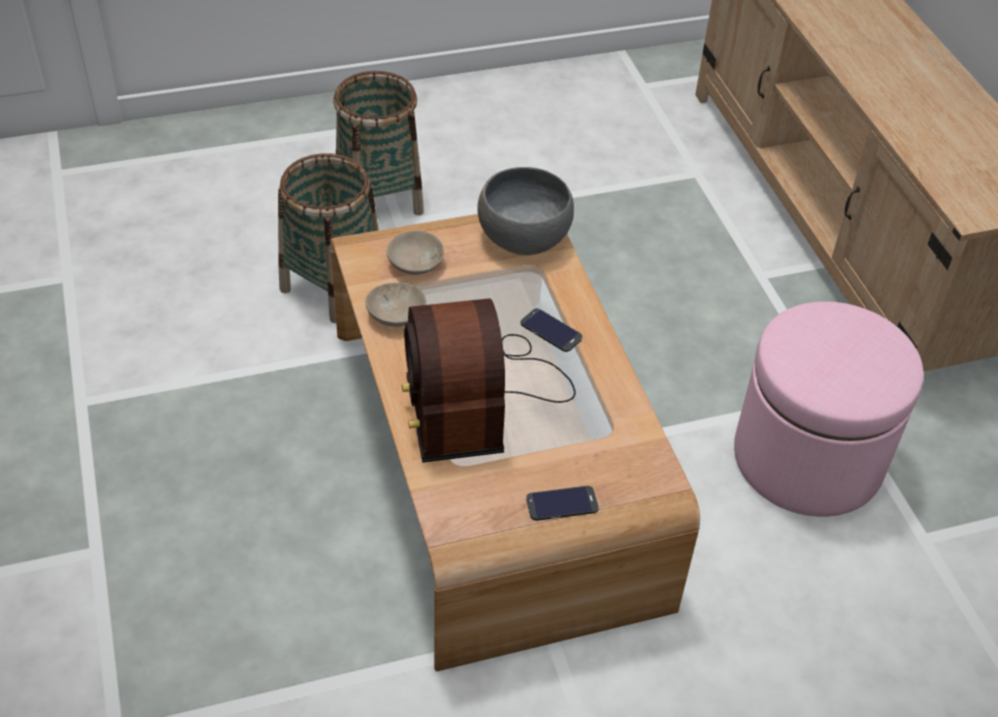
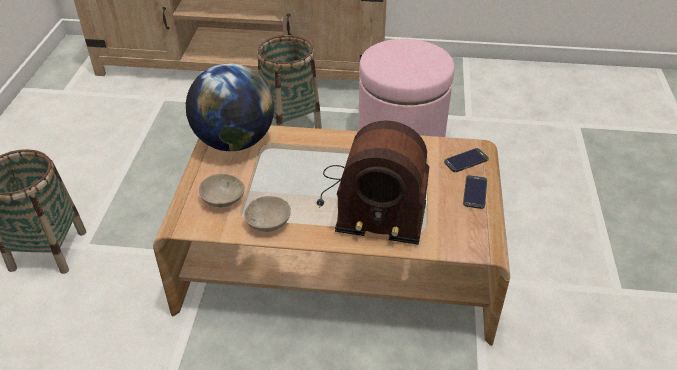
camera: 65 degrees left, 5 degrees down
(333, 286) = (117, 304): basket -> basket (290, 123)
(523, 237) = (234, 142): grey bowl -> globe
(551, 330) = (328, 154): phone -> phone (466, 160)

